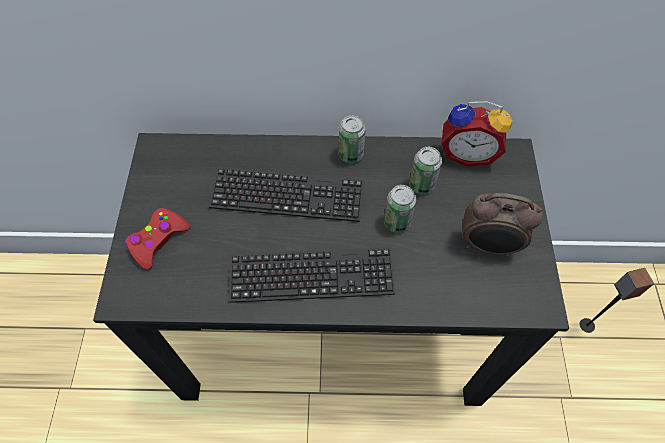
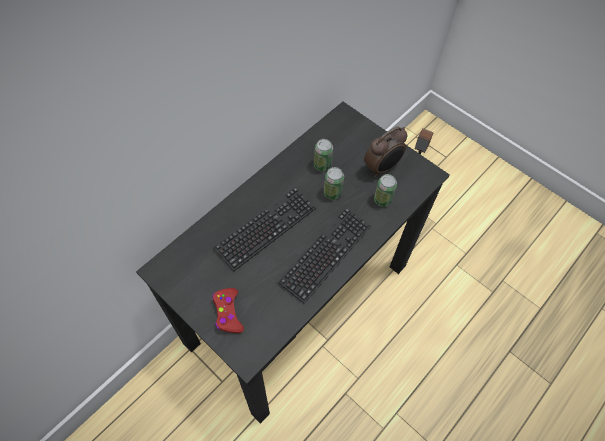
camera: 50 degrees left, 0 degrees up
(351, 154) = (271, 179): can -> can (382, 200)
(467, 153) = (324, 131): alarm clock -> none

